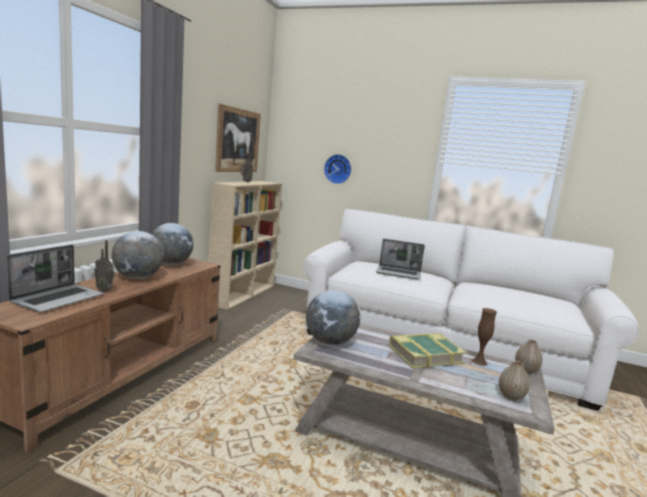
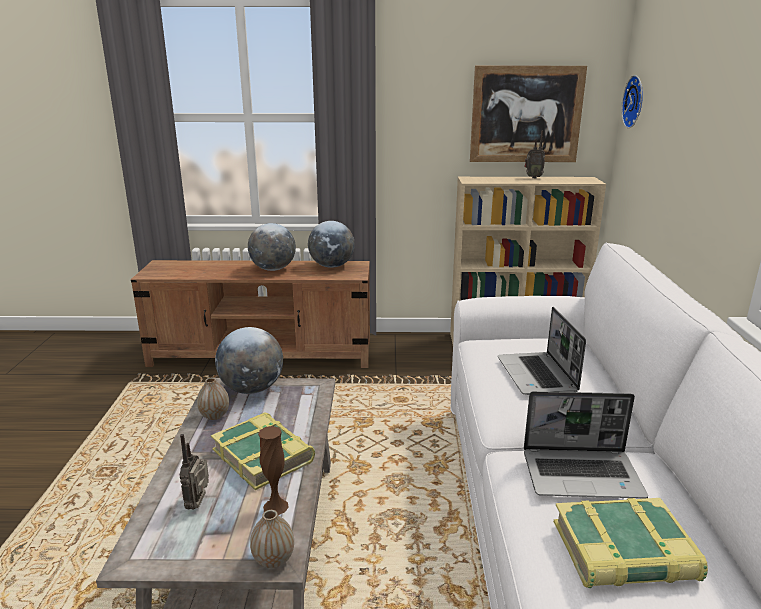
camera: 70 degrees right, 10 degrees up
(59, 299) = (194, 268): laptop -> laptop (582, 474)
(105, 290) = (227, 271): radio -> radio (199, 504)
(338, 169) = (668, 165): wall clock -> wall clock (635, 102)
(511, 396) = (172, 538): vase -> vase (214, 415)
(535, 300) = (624, 553): none -> book

